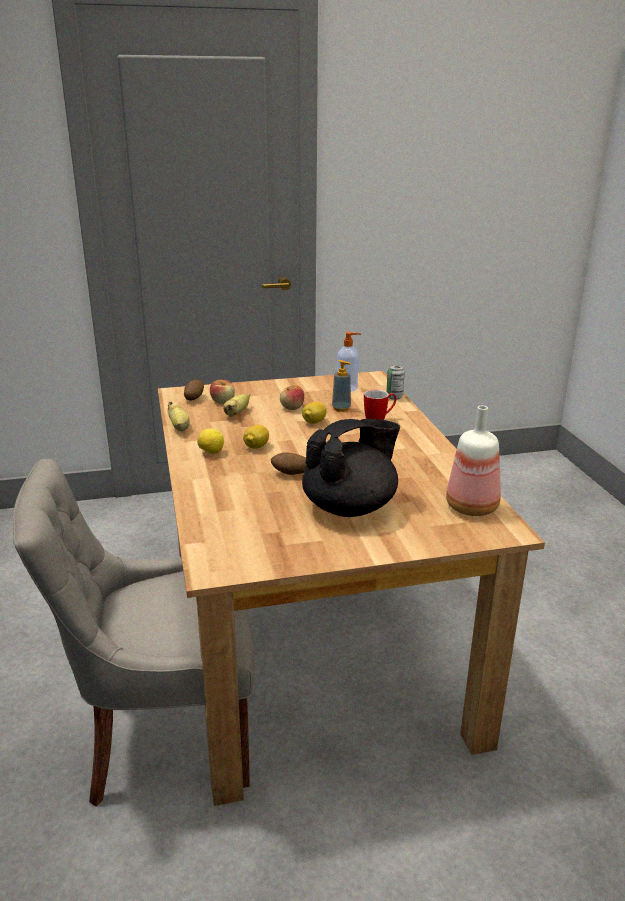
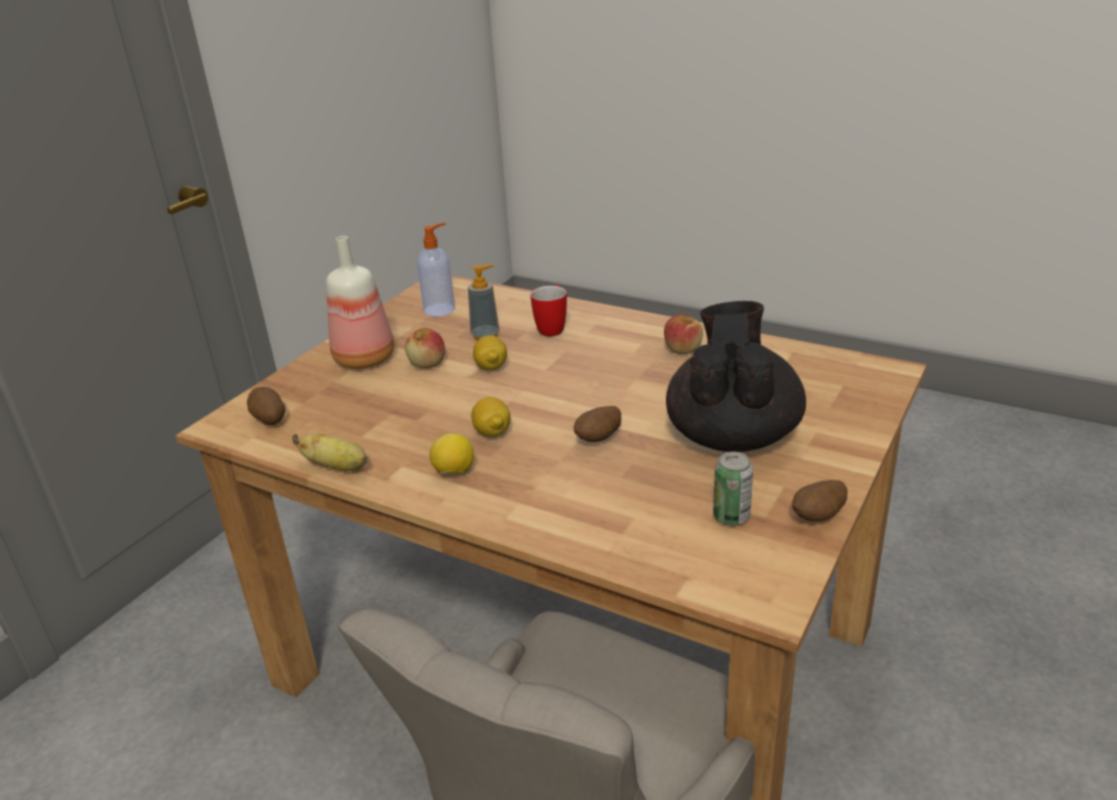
camera: 45 degrees left, 5 degrees up
(223, 401) = (319, 402): apple -> apple (682, 349)
(236, 413) = (374, 407): banana -> none
(305, 560) = (818, 517): none -> potato
(394, 397) = (512, 295): can -> can (731, 517)
(473, 506) = (818, 366): bottle -> bottle (365, 358)

